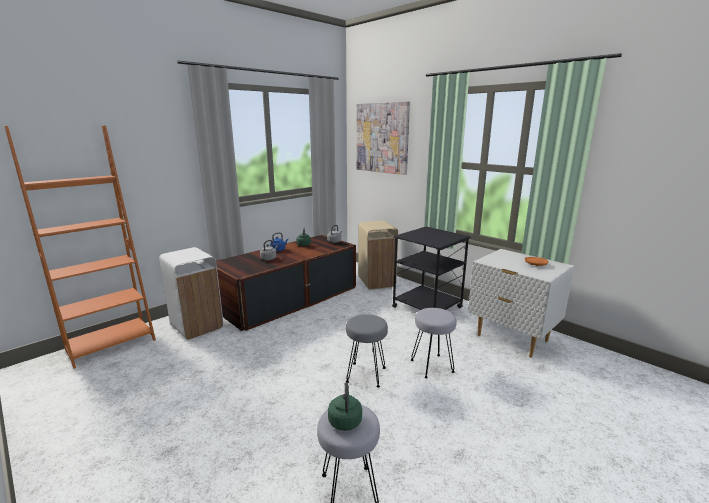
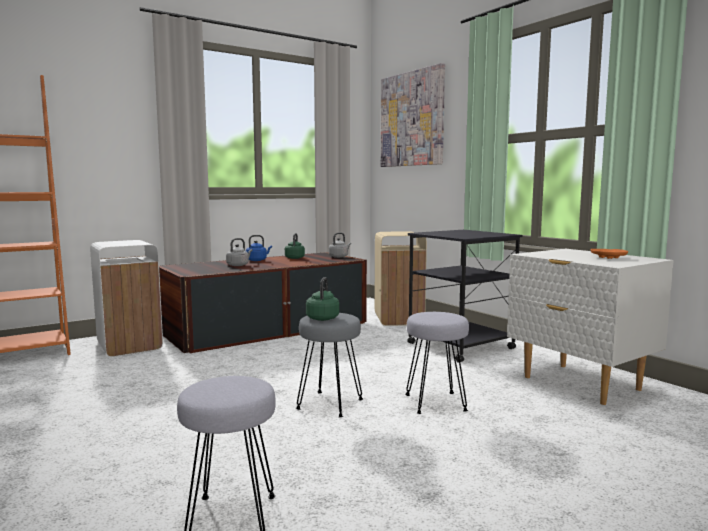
camera: 10 degrees right, 10 degrees down
(345, 420) = (222, 387): green kettle -> green kettle (323, 318)

